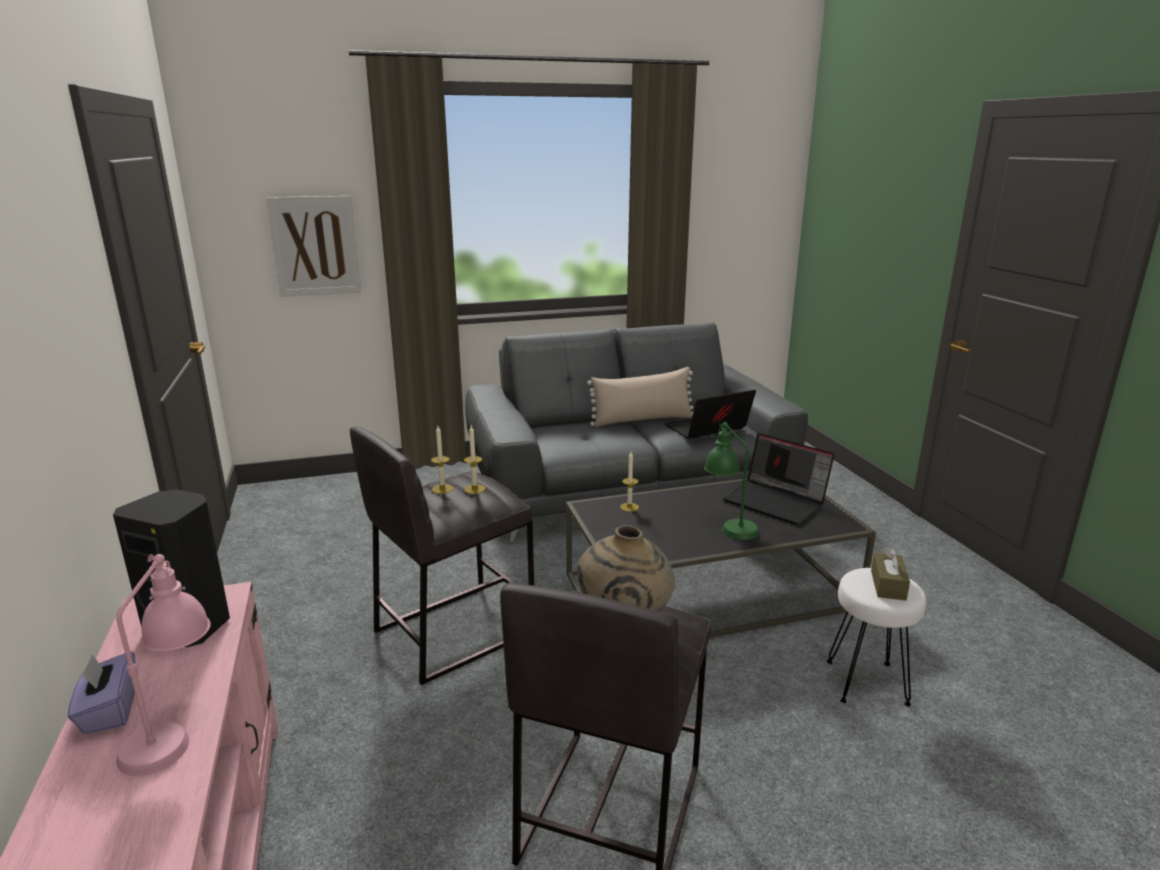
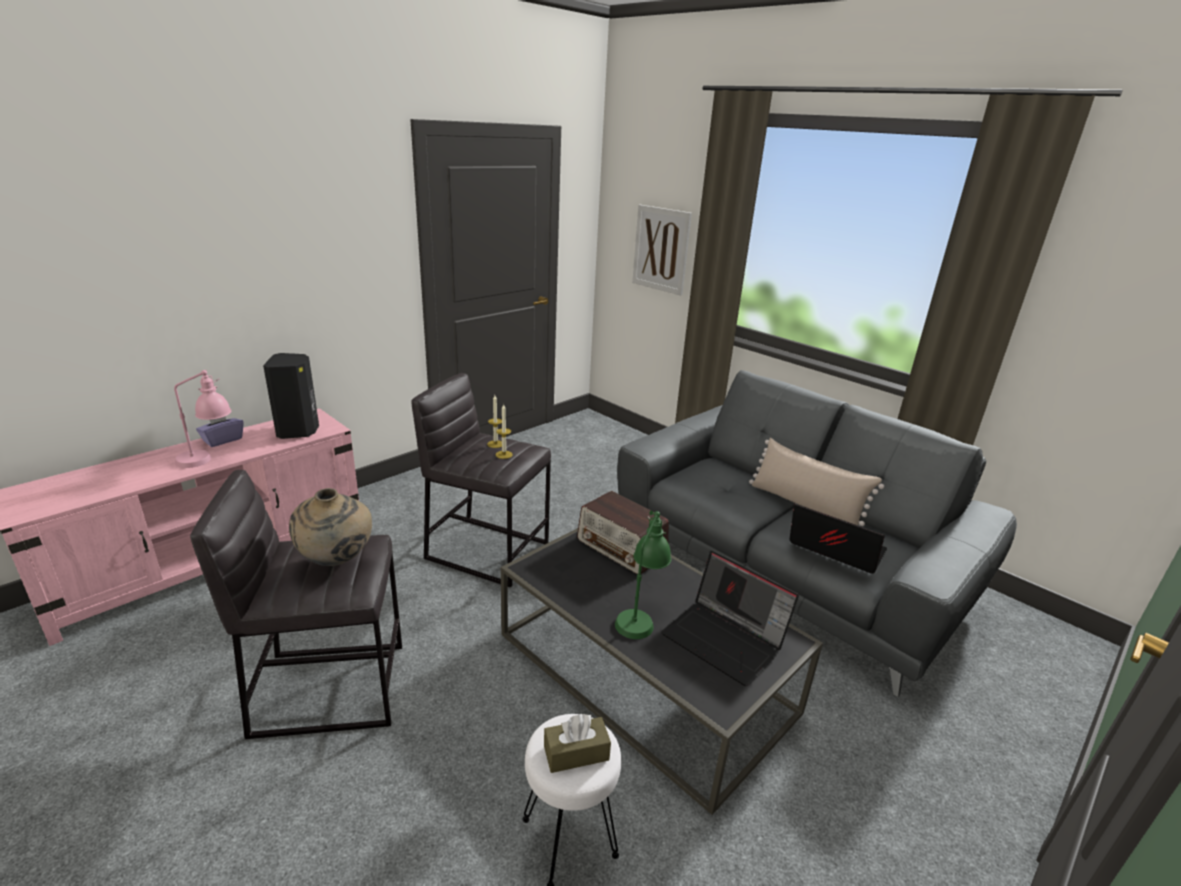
camera: 60 degrees right, 5 degrees up
(629, 507) = (621, 548): candle -> radio
(776, 501) = (725, 640): laptop -> laptop turned 60 degrees counterclockwise

